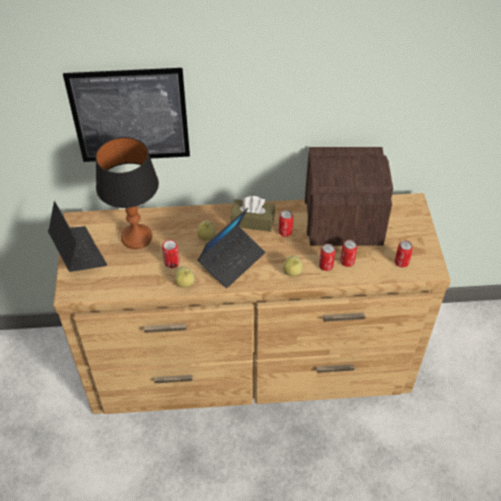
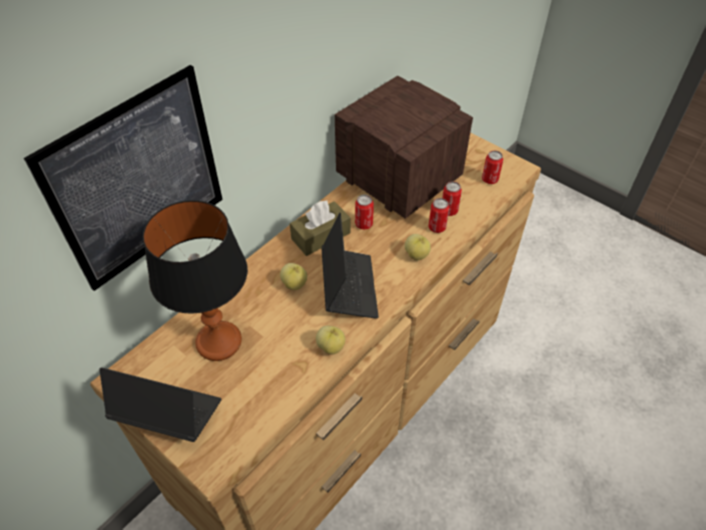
camera: 45 degrees left, 0 degrees up
(172, 262) = (291, 337): can -> none

